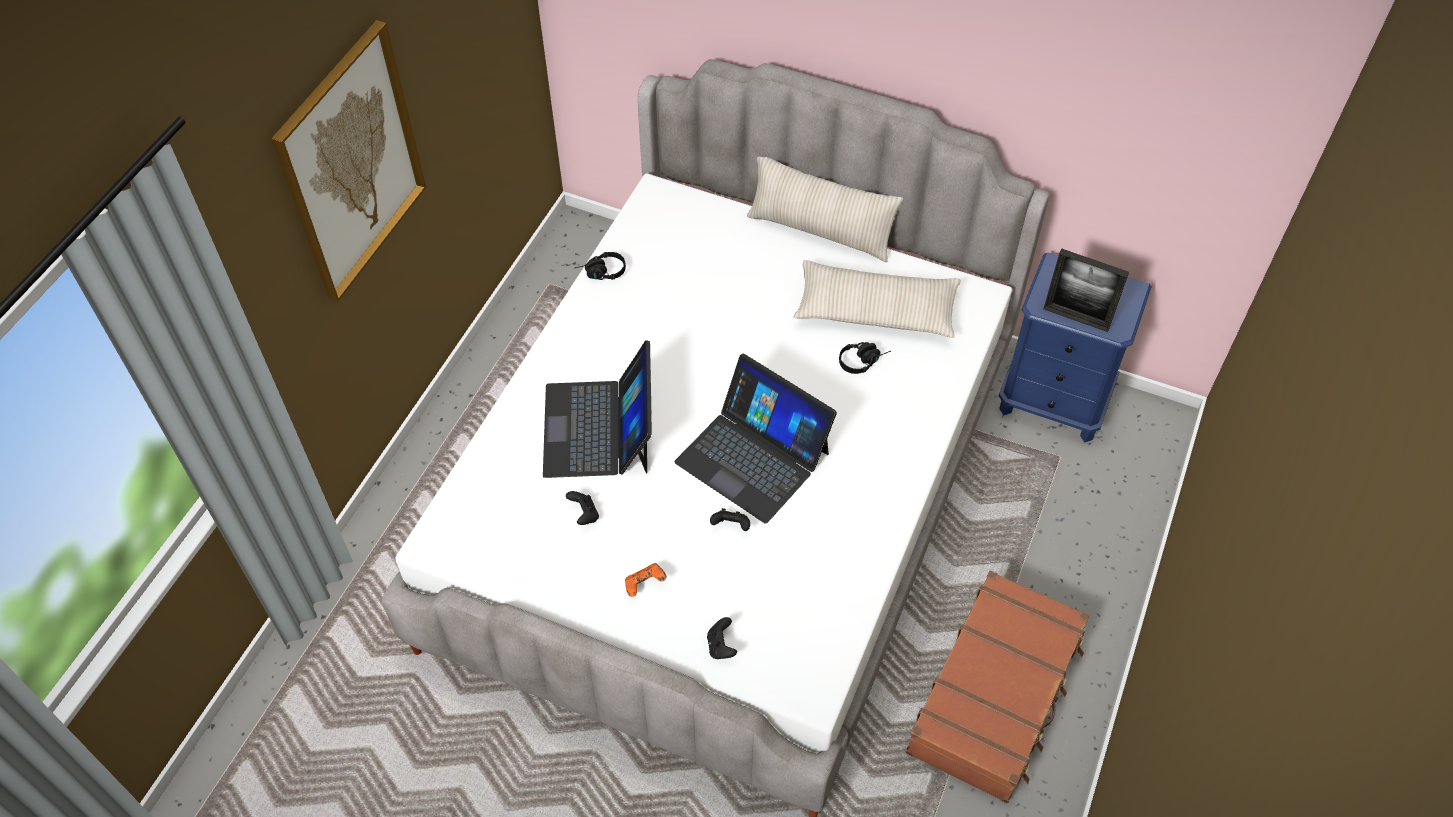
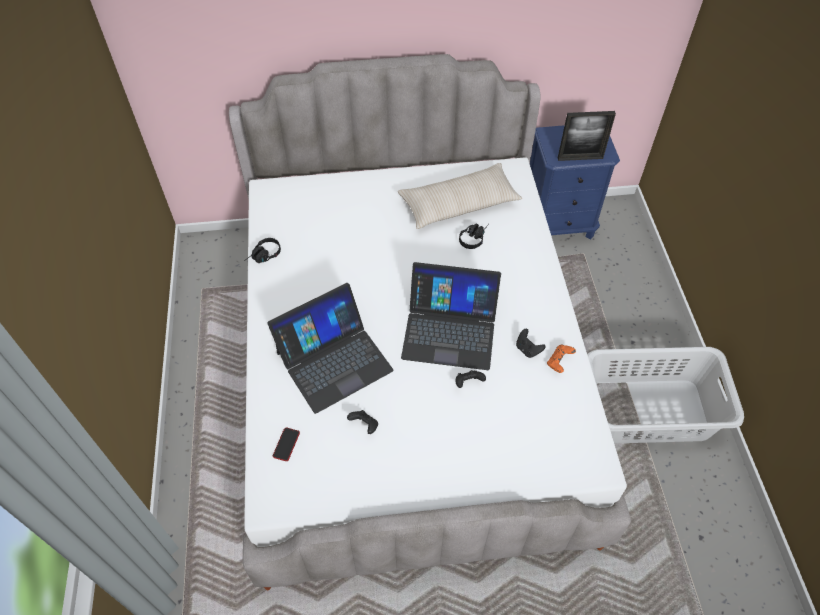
camera: 30 degrees left, 0 degrees up
(351, 163) = (65, 237): picture -> none
(490, 493) = (286, 444): none -> phone
(599, 428) = (334, 361): laptop -> laptop turned 90 degrees counterclockwise
(645, 585) = (440, 452): orange game controller -> orange game controller (559, 362)
(721, 646) = (519, 467): black game controller -> black game controller (527, 349)
(820, 231) = (390, 171): beige pillow -> none
(996, 695) = (647, 410): brown suitcase -> grey laundry basket

